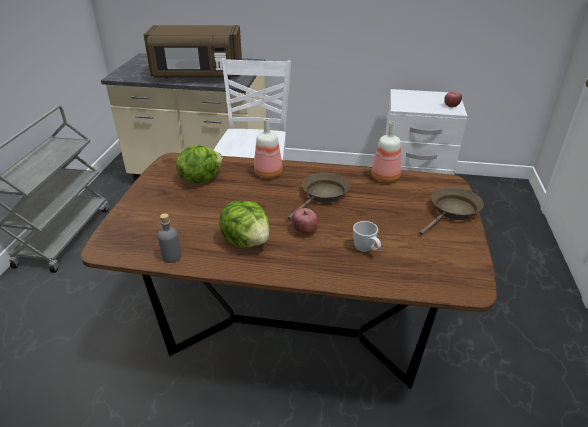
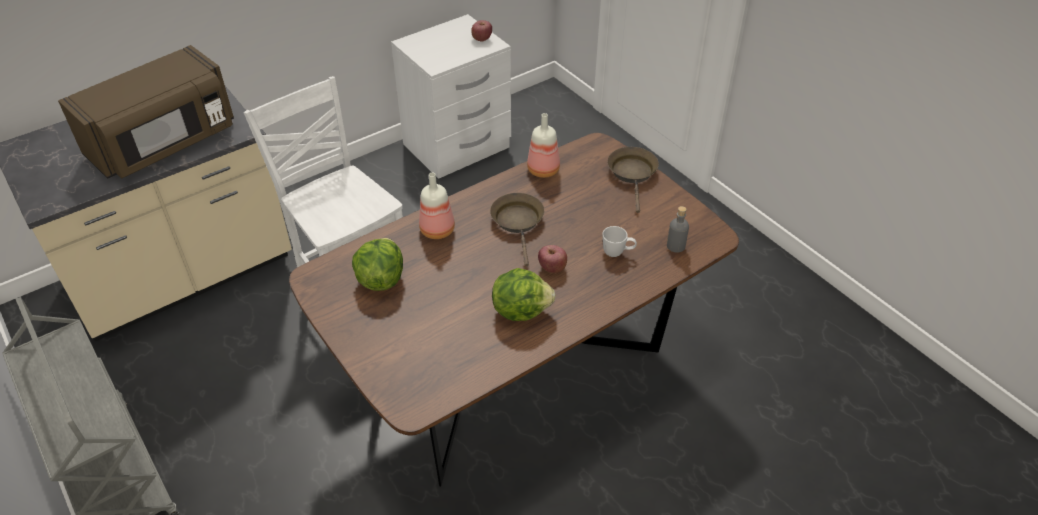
camera: 45 degrees left, 10 degrees up
(172, 257) = (483, 368): grey bottle -> grey bottle (675, 246)

